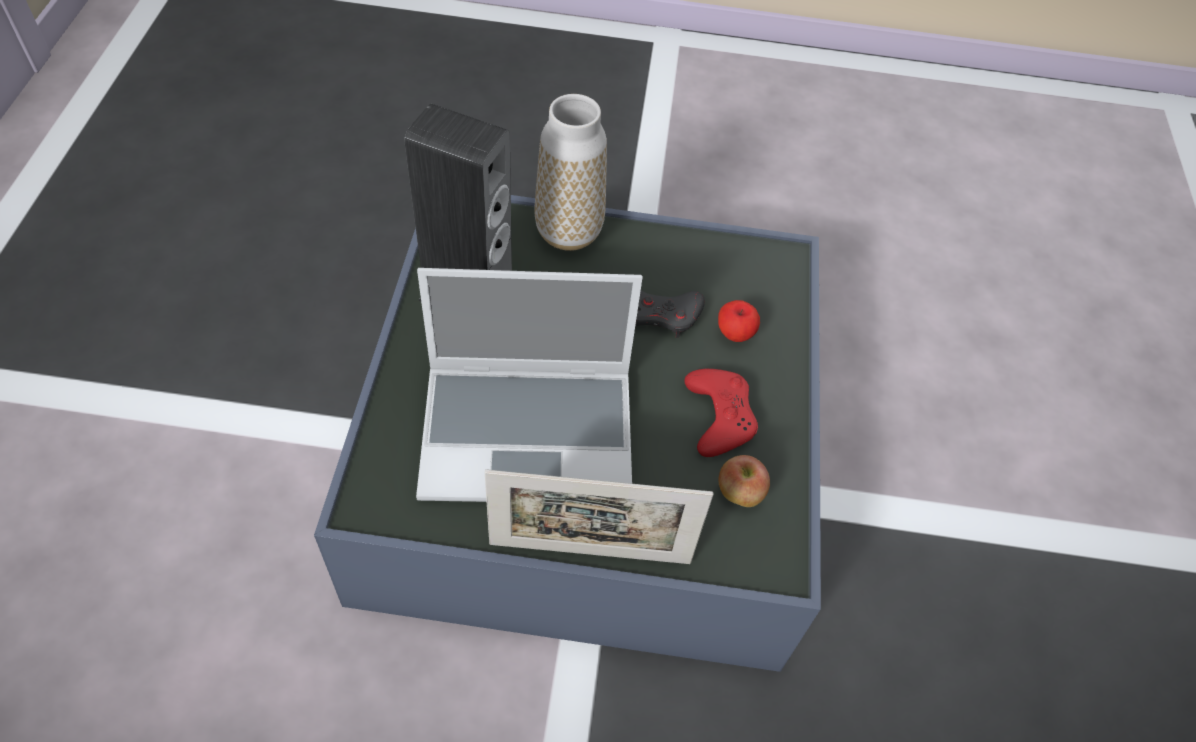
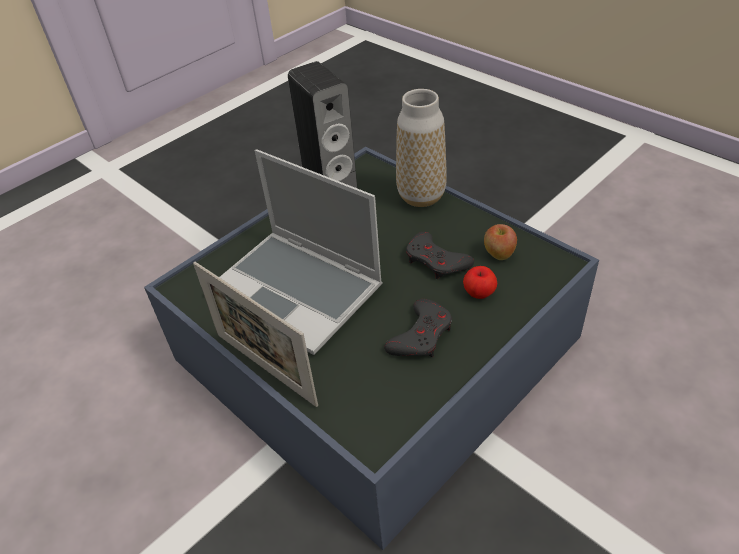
camera: 45 degrees right, 10 degrees down
(719, 416) = (421, 335): red game controller -> grey game controller
(739, 494) = (389, 386): apple -> apple (498, 254)

